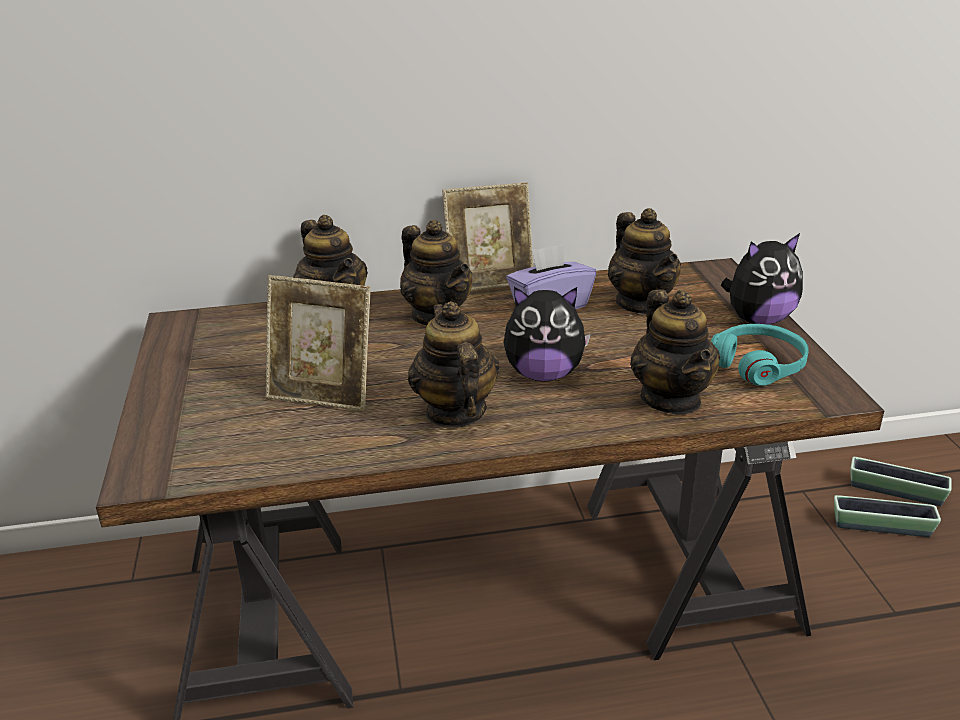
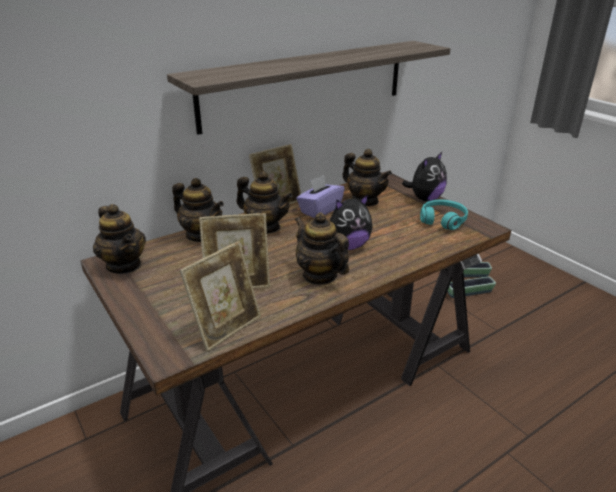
camera: 25 degrees left, 0 degrees up
(251, 456) = (226, 327): none -> picture frame
(562, 80) = (306, 84): none -> shelf
(671, 399) = (419, 245): teapot -> teapot (124, 265)

